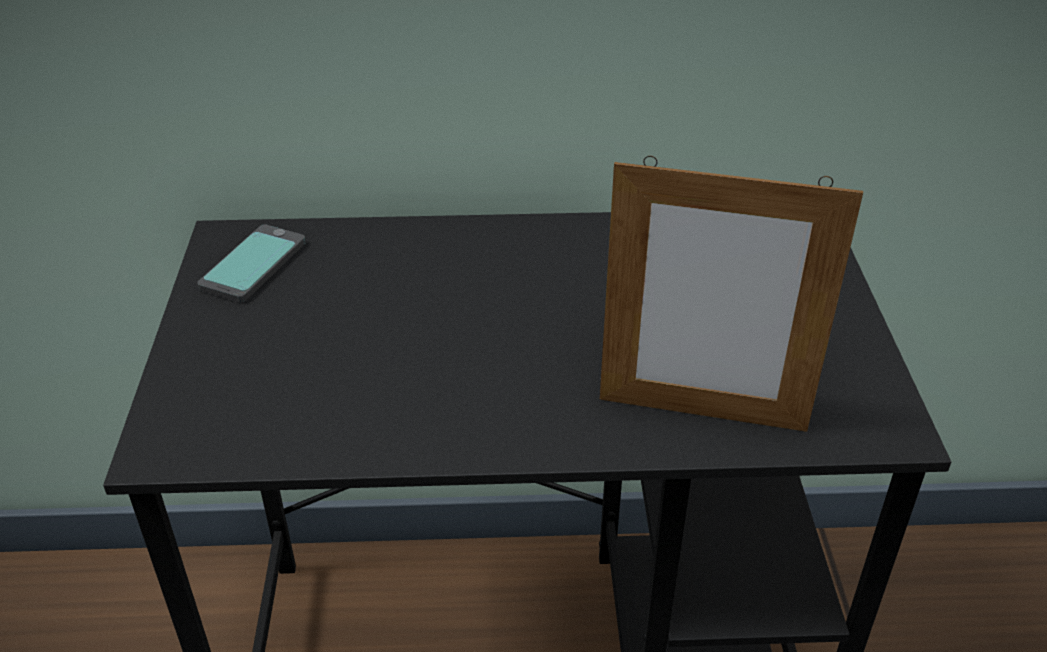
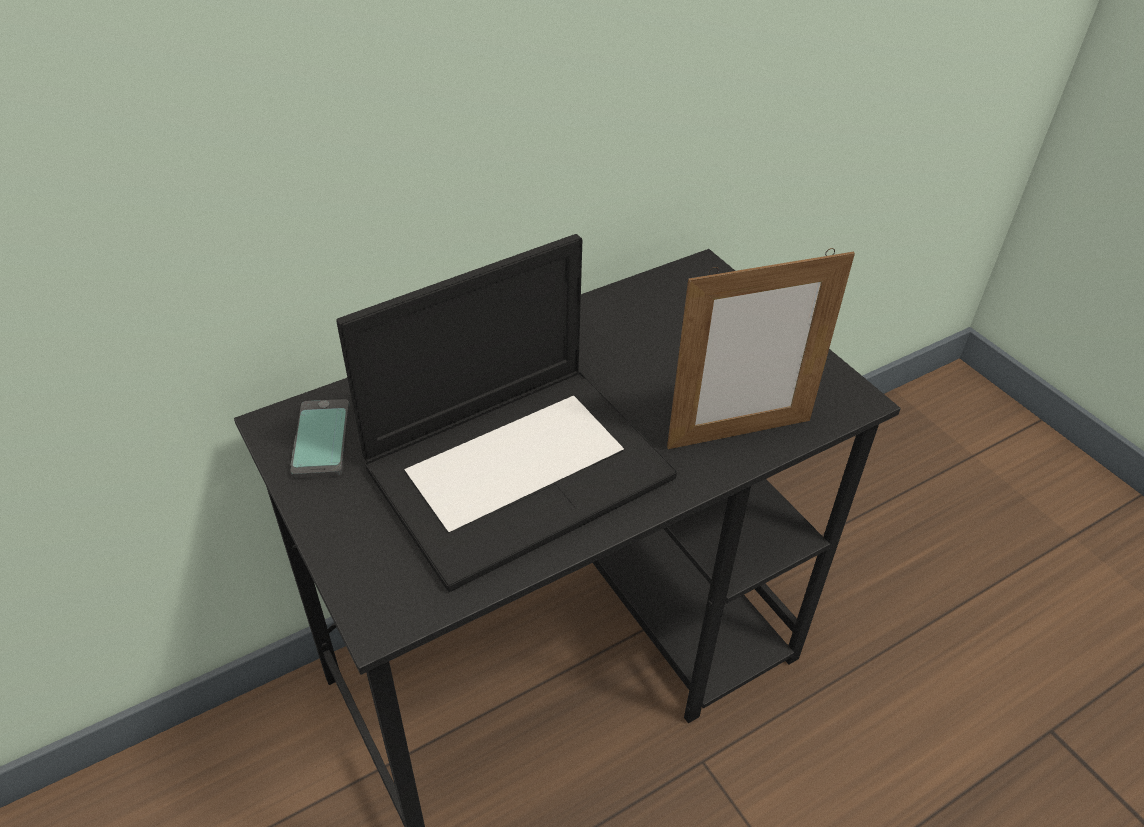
camera: 30 degrees left, 5 degrees up
(419, 358) = (519, 467): none -> laptop

